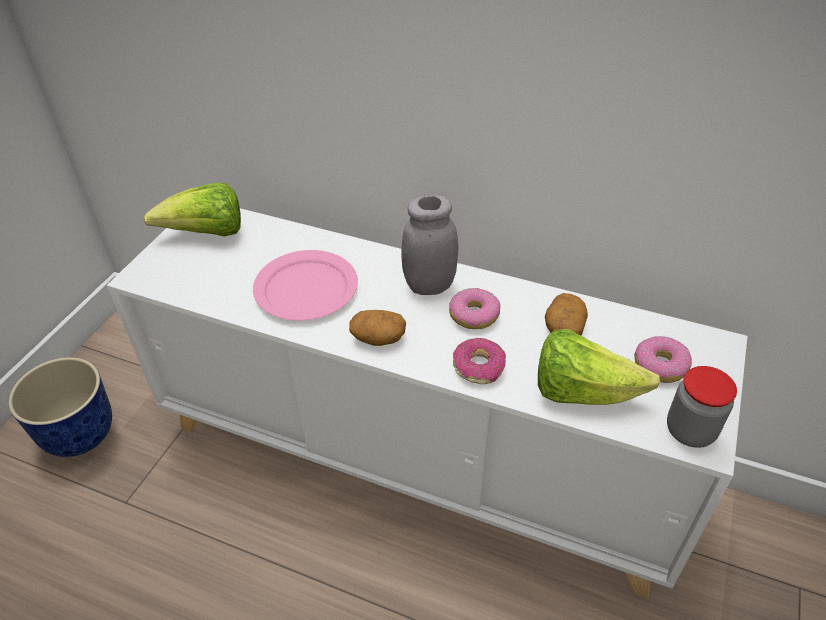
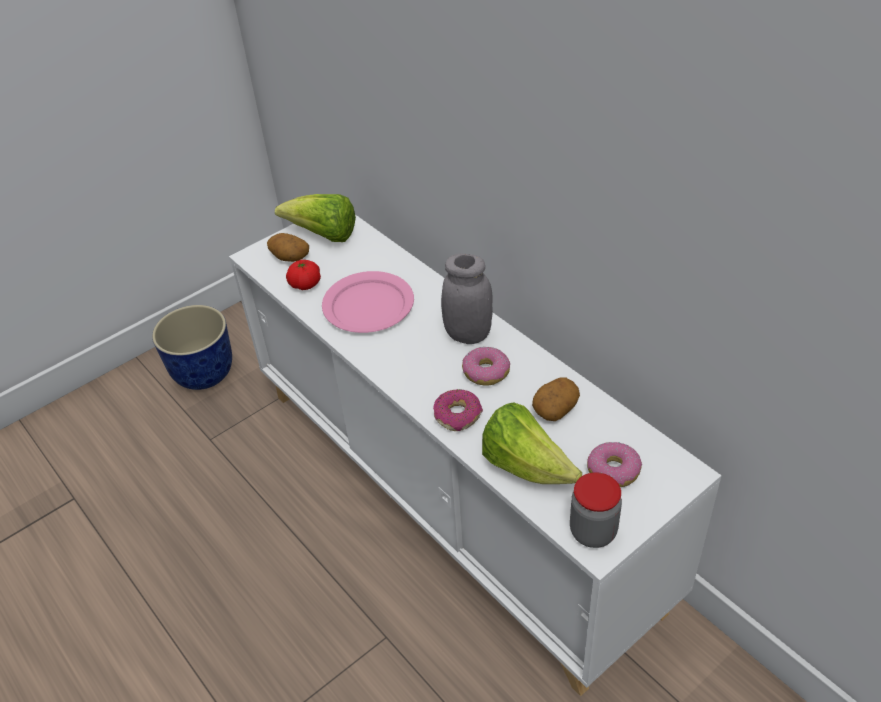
camera: 30 degrees right, 0 degrees up
(220, 288) = (305, 284): none -> tomato
(378, 338) = (395, 364): potato -> potato (289, 256)

